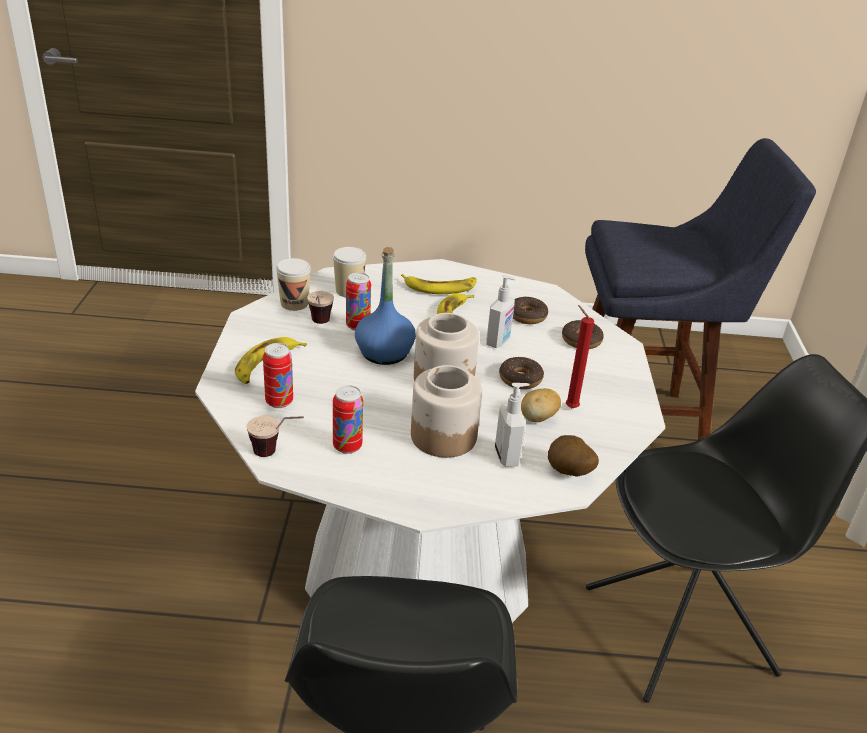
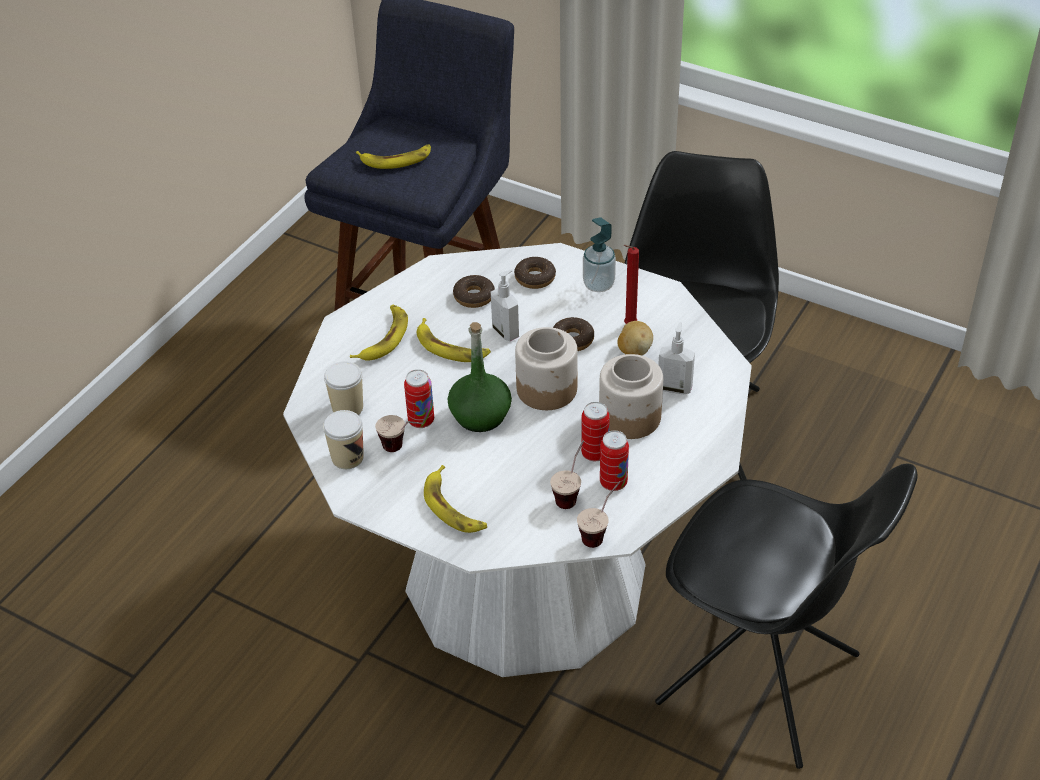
camera: 60 degrees left, 10 degrees up
(279, 402) = (522, 512): can -> can (594, 454)
(318, 424) = (571, 493): none -> cup
(384, 353) = (480, 416): blue bottle -> green bottle
(568, 473) = (712, 361): potato -> none
(608, 377) = (598, 285): none -> soap dispenser
(651, 244) = (396, 159): none -> banana

